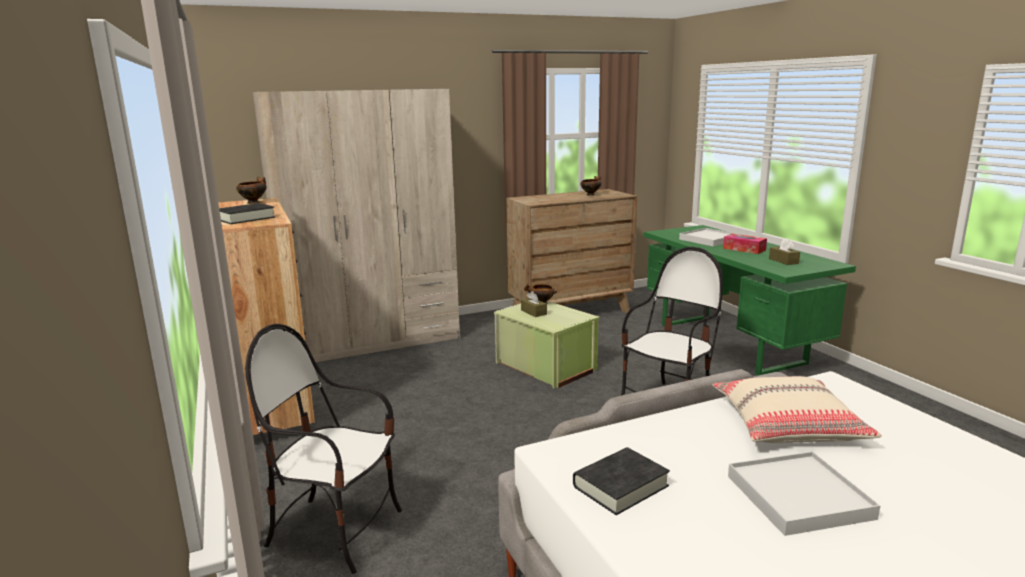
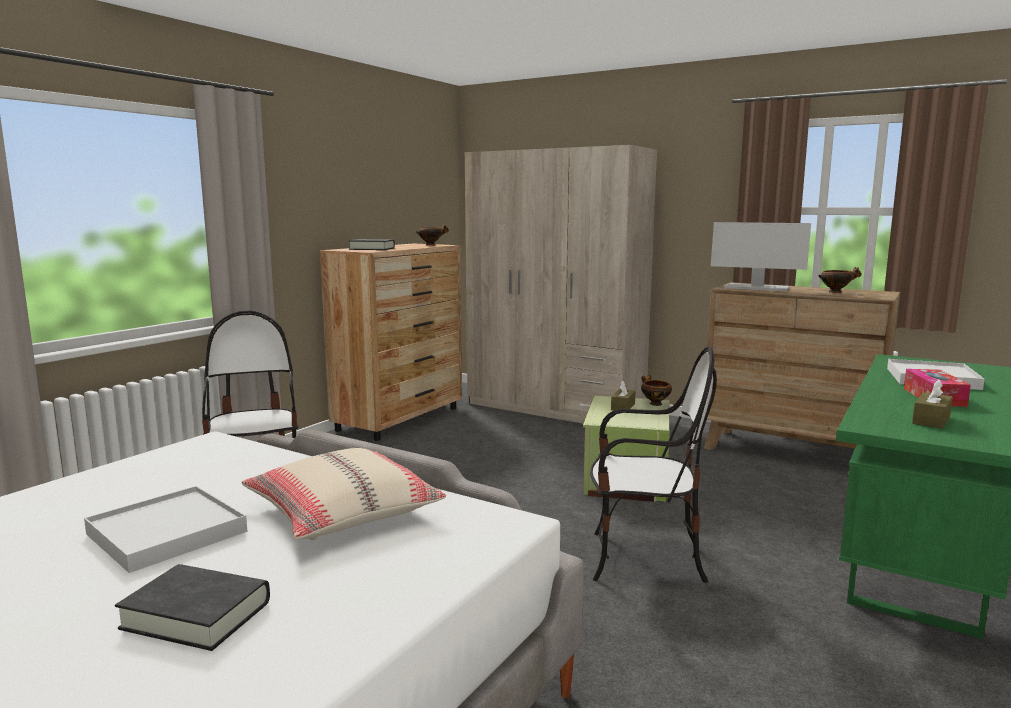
camera: 55 degrees right, 5 degrees down
(545, 200) = (756, 288): none -> monitor
(620, 486) = (159, 468): black book -> black book (196, 615)

